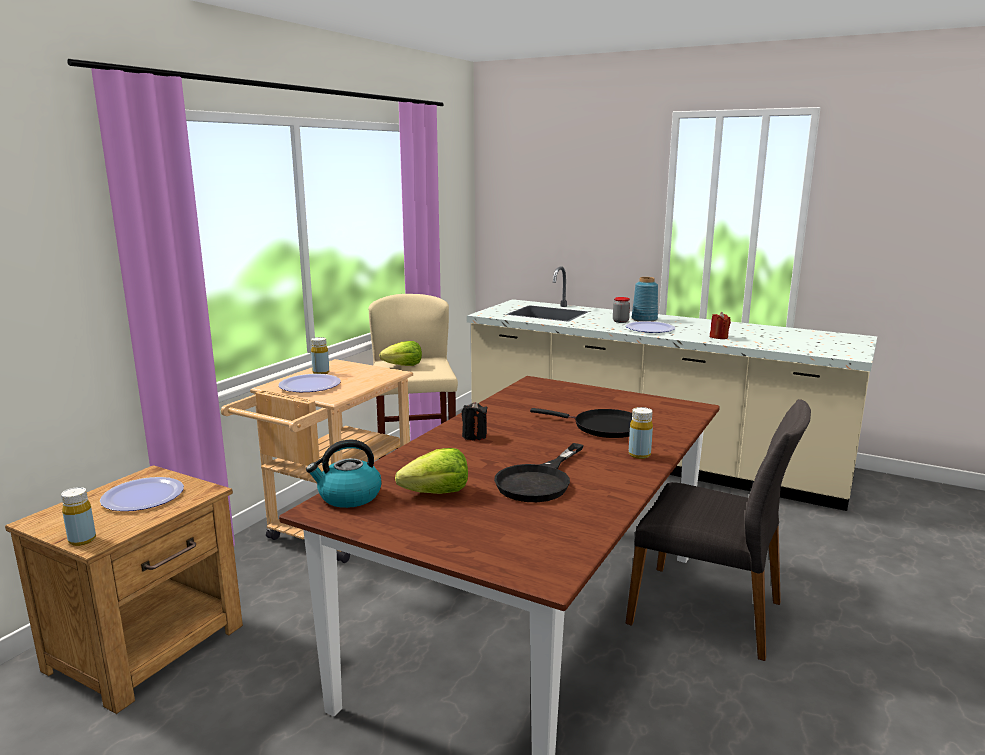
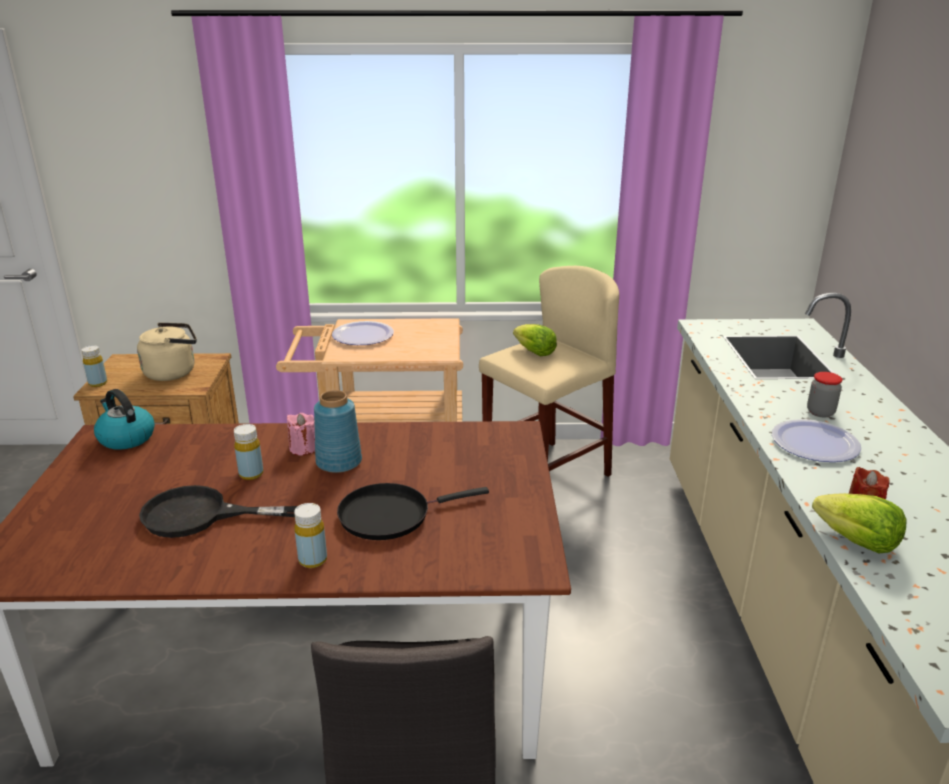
camera: 60 degrees right, 10 degrees up
(143, 496) = (173, 372): plate -> beige kettle
(321, 373) = (406, 327): yellow bottle -> yellow bottle (251, 474)
(437, 493) = (149, 472): lettuce -> lettuce (856, 541)
(474, 436) = (303, 448): black candle -> pink candle
(603, 427) = (390, 515): black frying pan -> black frying pan turned 75 degrees clockwise
(644, 319) = (866, 427): blue vase -> blue vase (338, 462)

